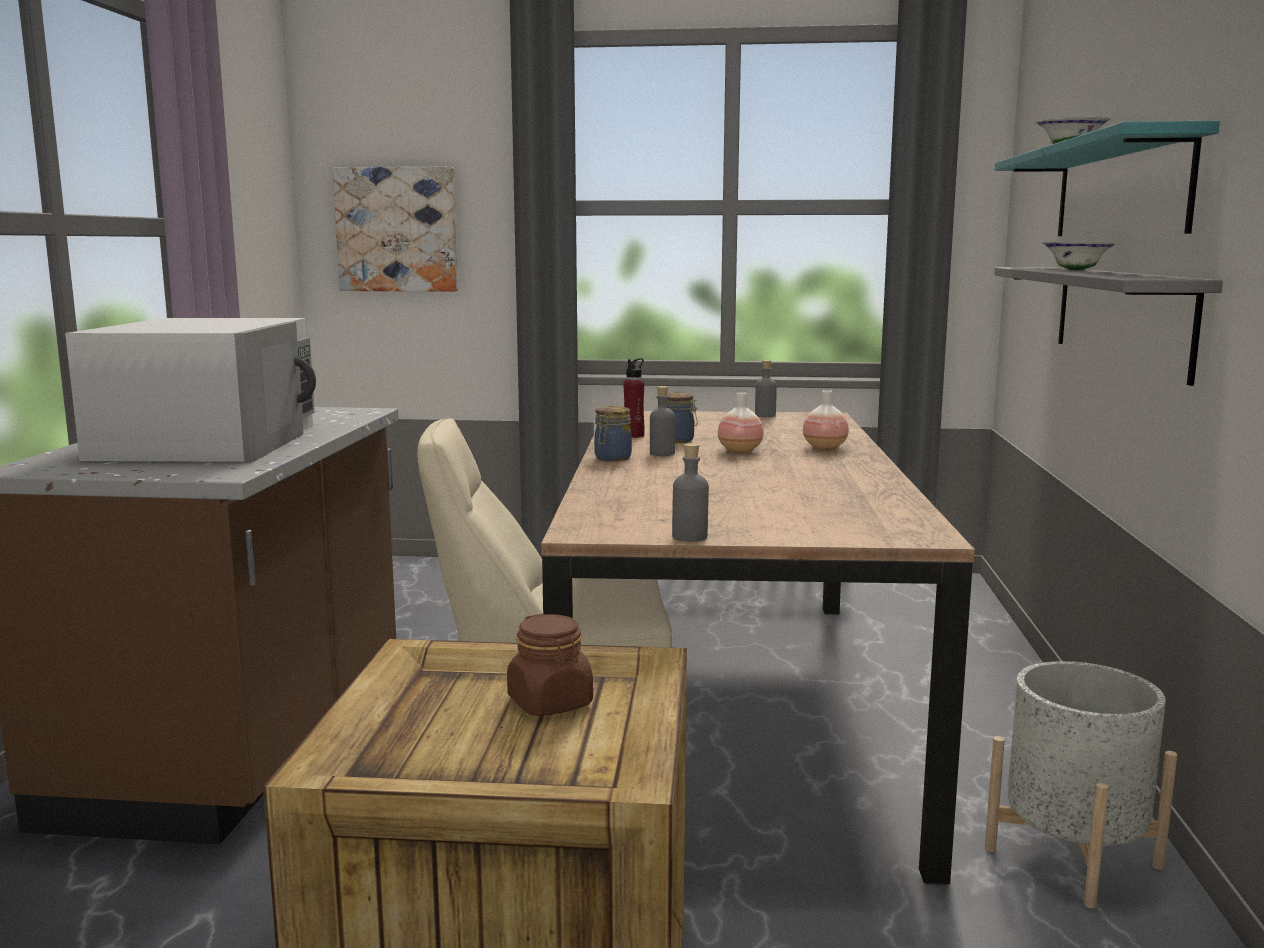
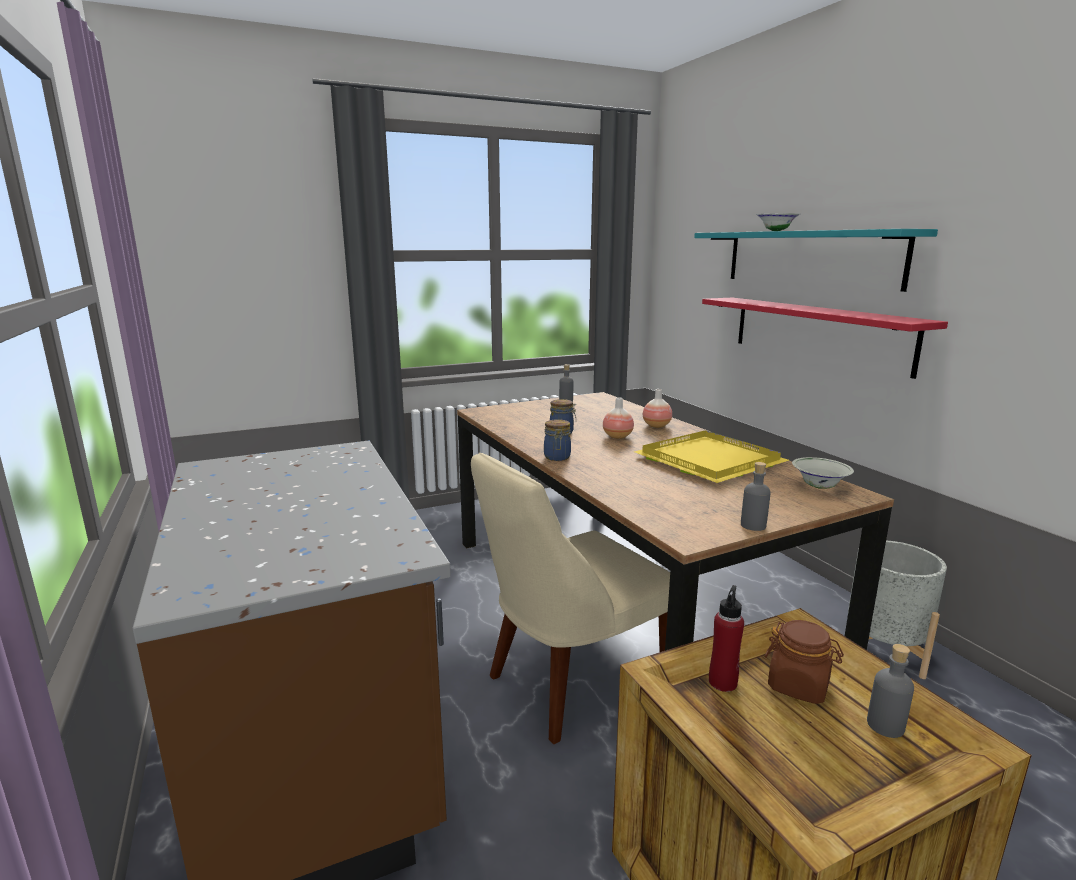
camera: 30 degrees left, 5 degrees up
(210, 441) = (298, 512): white microwave -> none
(397, 230) = (236, 275): picture -> none
(634, 435) = (526, 432): red bottle -> red bottle (723, 682)
(662, 453) = (578, 447): grey bottle -> grey bottle (885, 725)
(798, 483) = (706, 460): none -> yellow tray
(1076, 270) = (786, 305): white bowl -> white bowl (819, 487)
(1119, 317) = (817, 333): grey shelf -> red shelf

